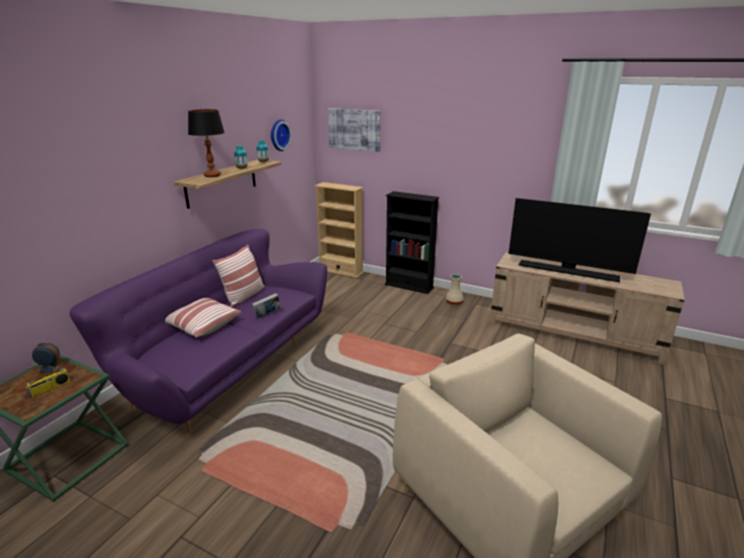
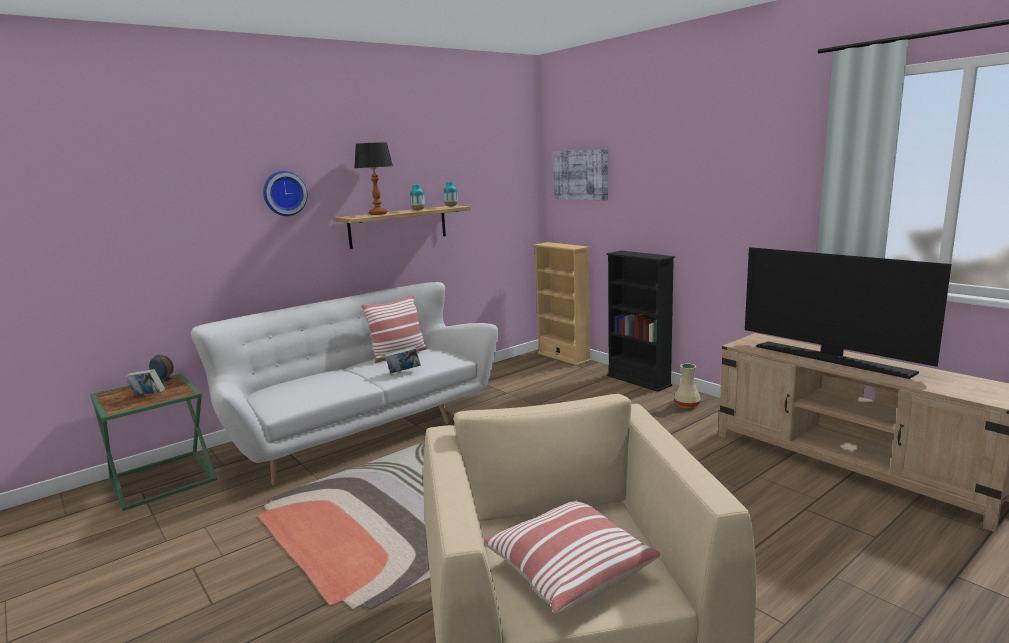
camera: 25 degrees right, 10 degrees down
(50, 388) = (147, 396): radio -> book
(202, 325) = (332, 374): pillow -> pillow (567, 570)
(226, 366) = (360, 430): purple sofa -> white sofa
(278, 135) = (483, 180): wall clock -> wall clock (284, 193)

